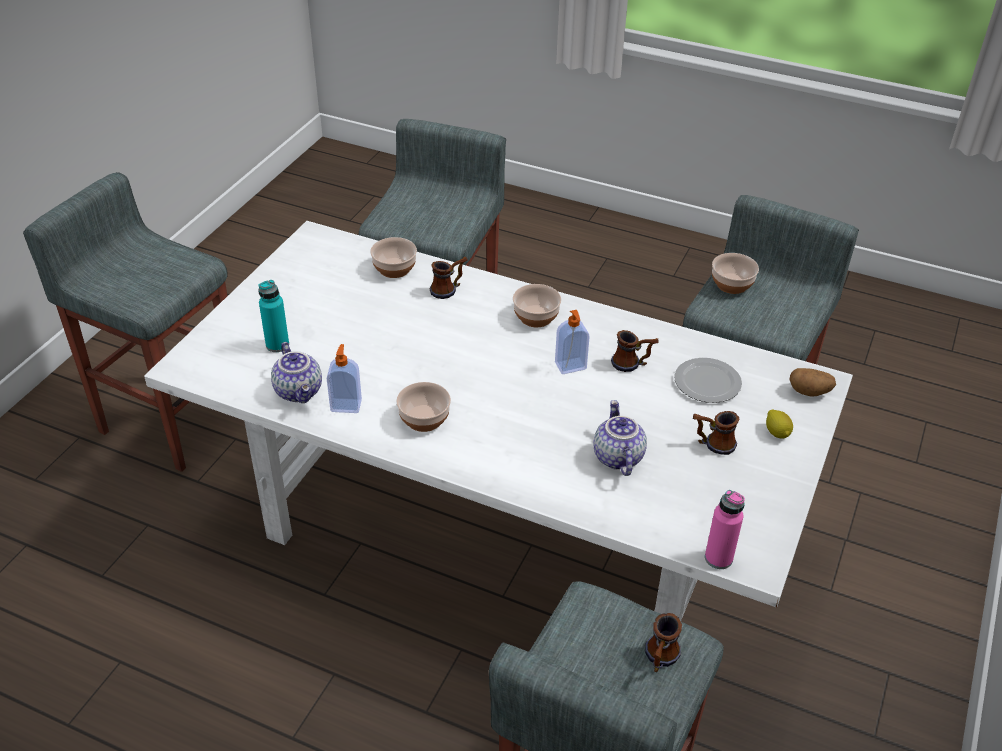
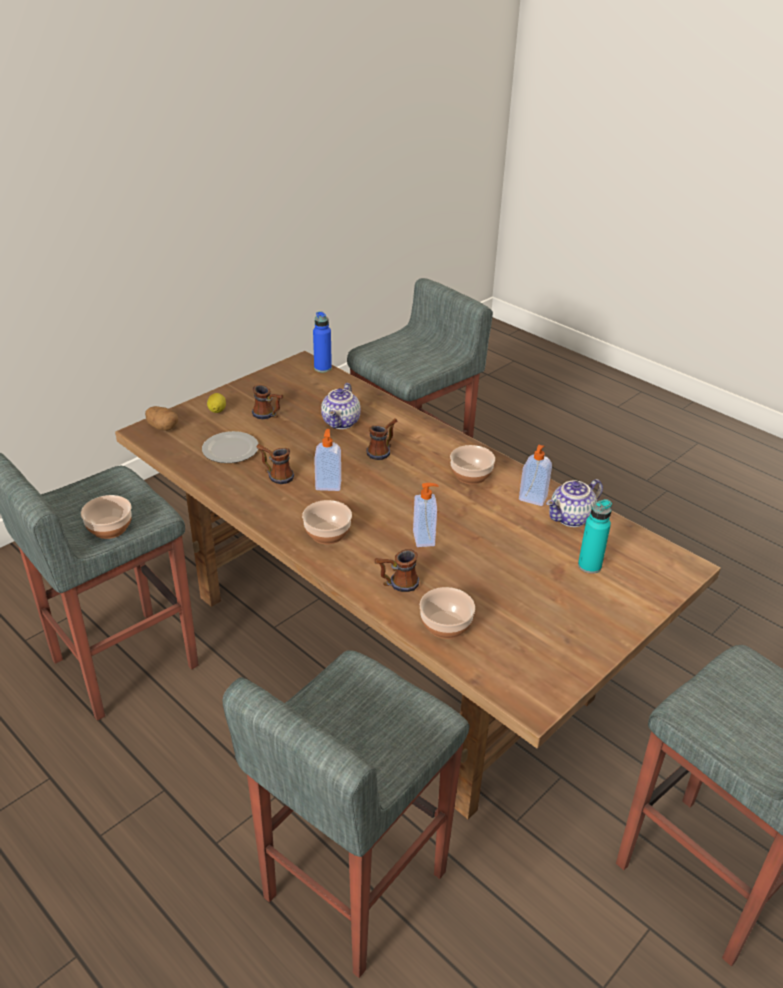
camera: 160 degrees left, 5 degrees down
(300, 391) = (571, 518): teapot -> teapot turned 120 degrees counterclockwise
(443, 334) = (424, 538): none -> soap dispenser
(495, 533) = (389, 647): white dining table -> brown dining table
(659, 660) = (388, 350): mug -> mug (382, 451)
(718, 558) = (322, 368): pink bottle -> blue bottle

